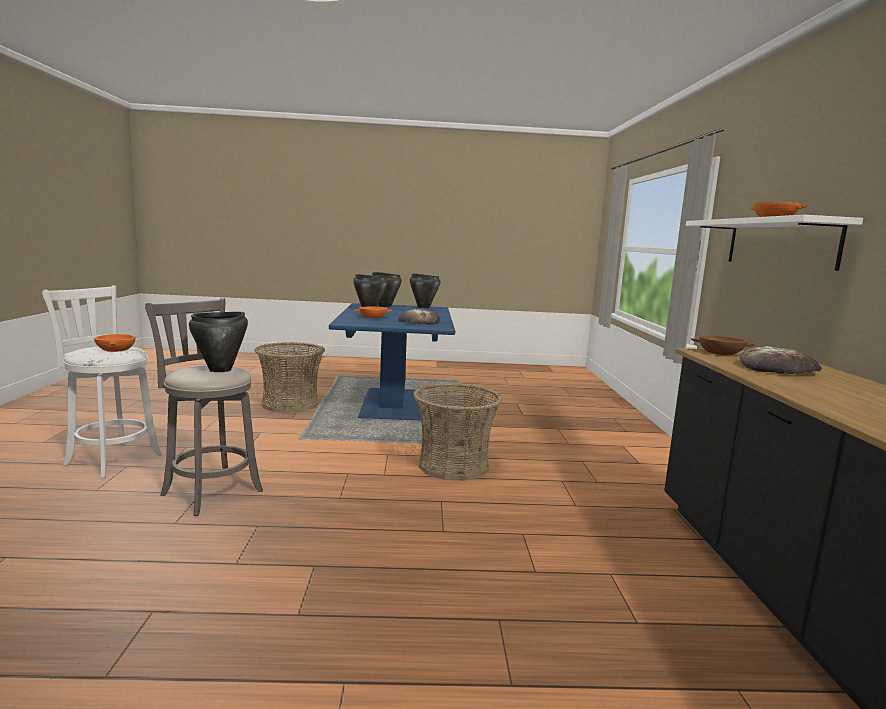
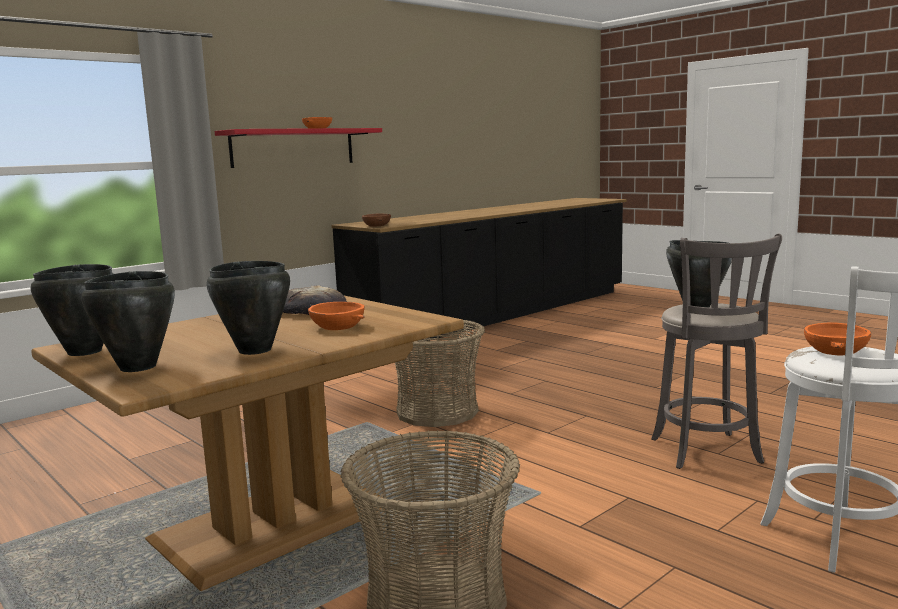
camera: 130 degrees left, 0 degrees up
(393, 404) = (273, 522): blue dining table -> brown dining table
(778, 369) = (404, 221): bread -> none
(779, 243) = (293, 147): white shelf -> red shelf

